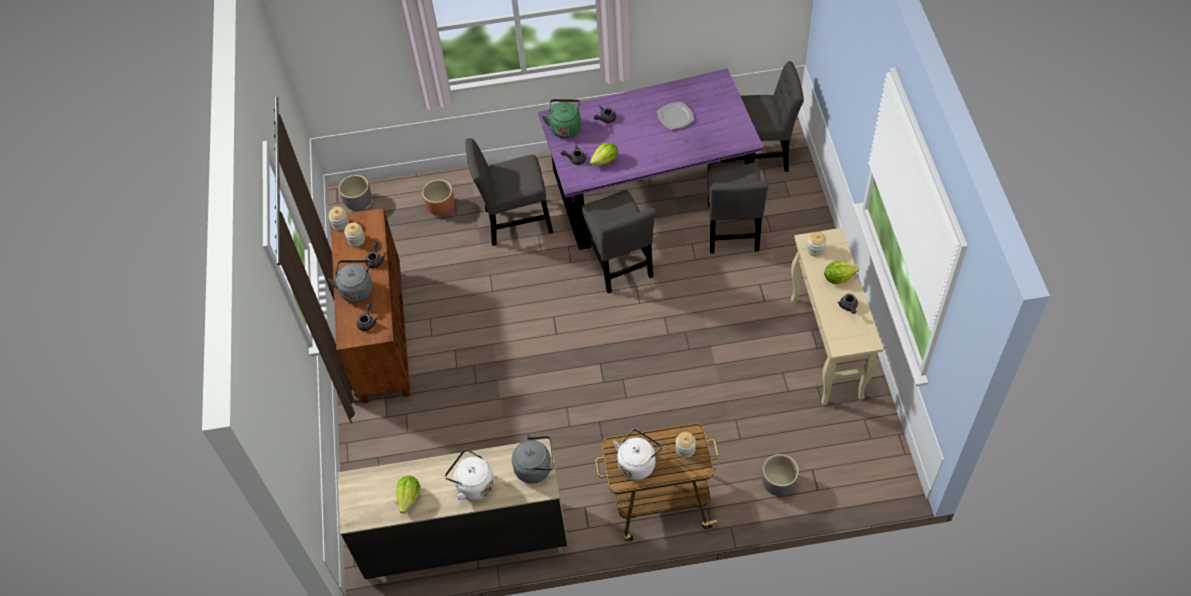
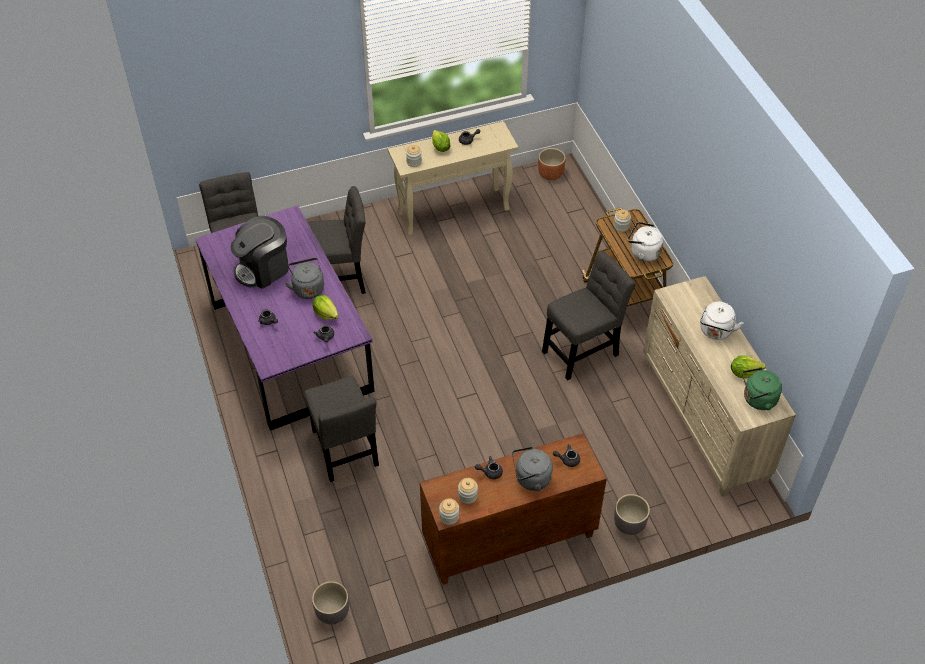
camera: 105 degrees left, 5 degrees down
(441, 207) = (331, 524): brown planter -> brown planter (550, 174)
(536, 468) = (685, 294): grey kettle -> grey kettle (307, 288)
(565, 127) = (282, 352): green kettle -> green kettle (757, 399)
(620, 265) = (388, 356): grey chair -> grey chair (583, 351)
(675, 117) = (263, 269): plate -> coffee machine
(778, 484) = (586, 230): grey planter -> grey planter (629, 524)

